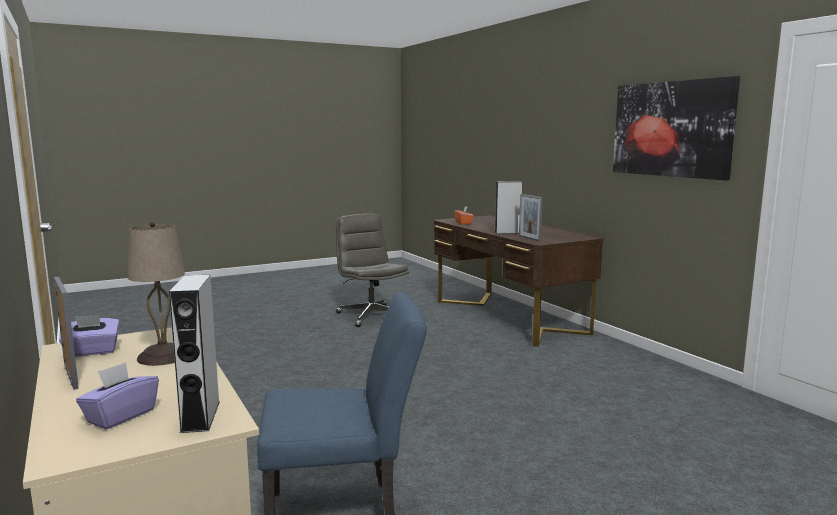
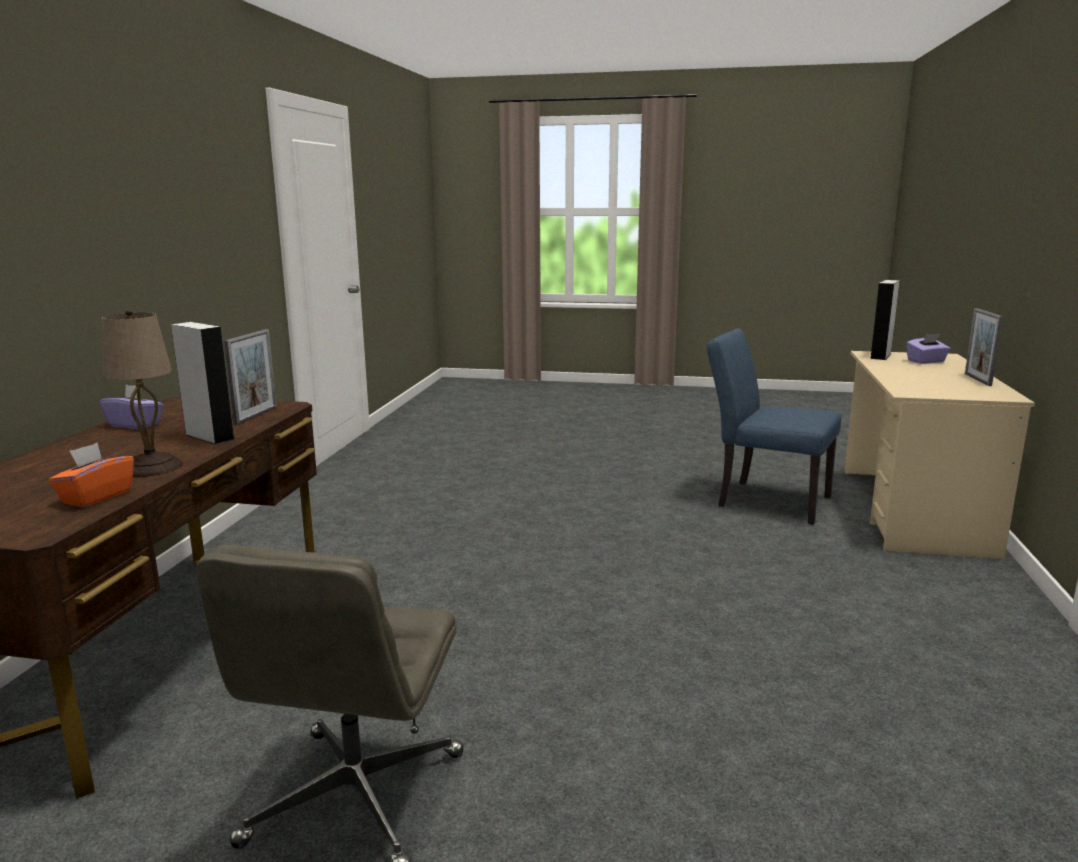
camera: 140 degrees left, 5 degrees up
(92, 352) = (977, 390): purple tissue box -> purple tissue box (135, 424)
(163, 356) = (913, 380): beige table lamp -> beige table lamp (151, 467)
(671, 129) = (206, 203): picture -> none

